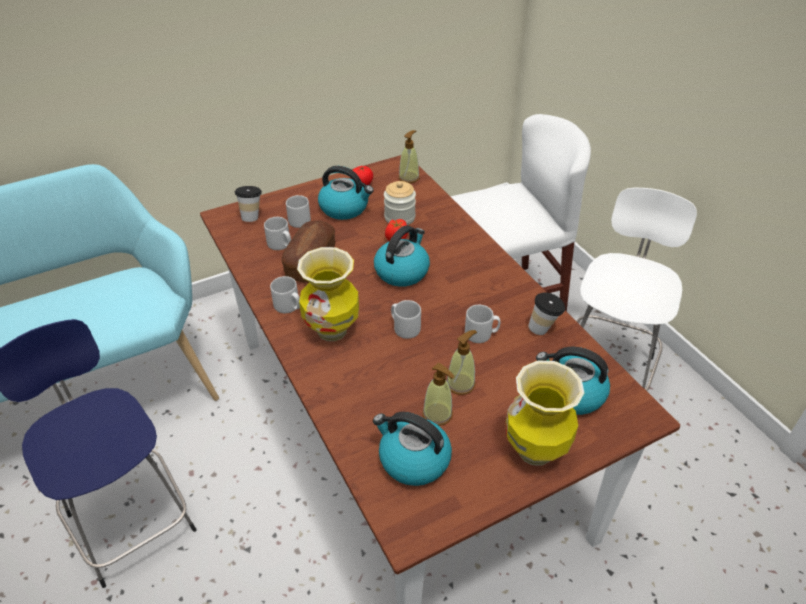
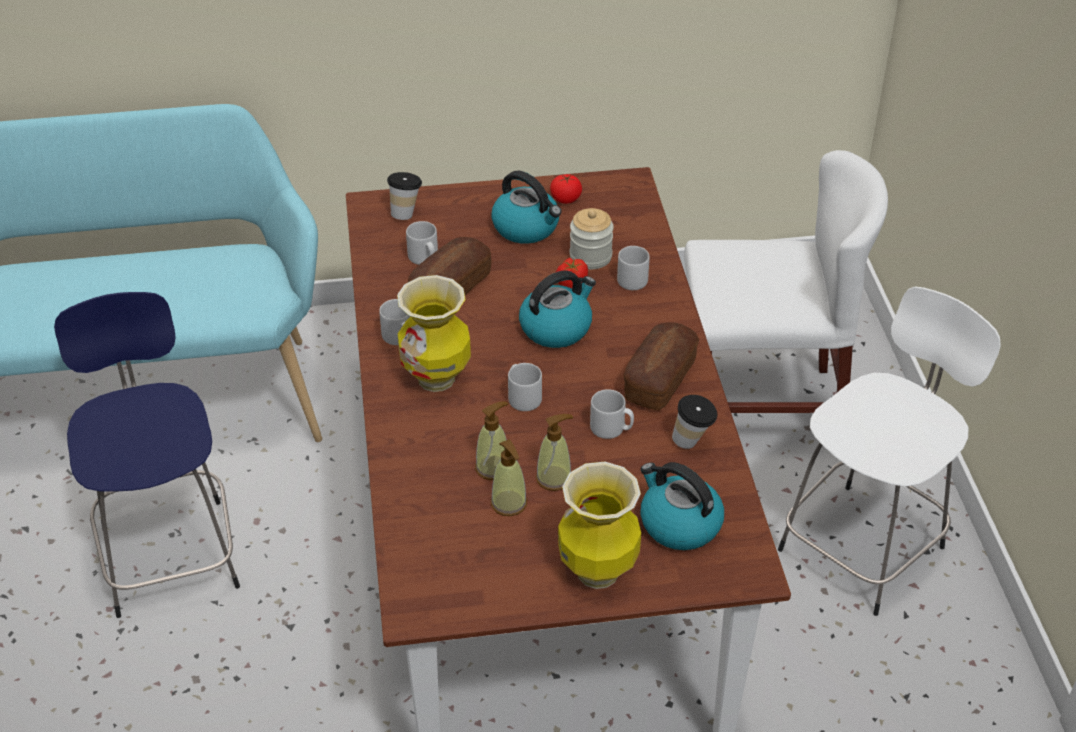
camera: 20 degrees right, 0 degrees up
(299, 219) = (462, 230): grey mug -> grey mug (633, 278)
(409, 177) = (633, 203): soap dispenser -> soap dispenser (493, 467)
(413, 460) = (456, 542): kettle -> none
(494, 289) = (660, 379): none -> bread

